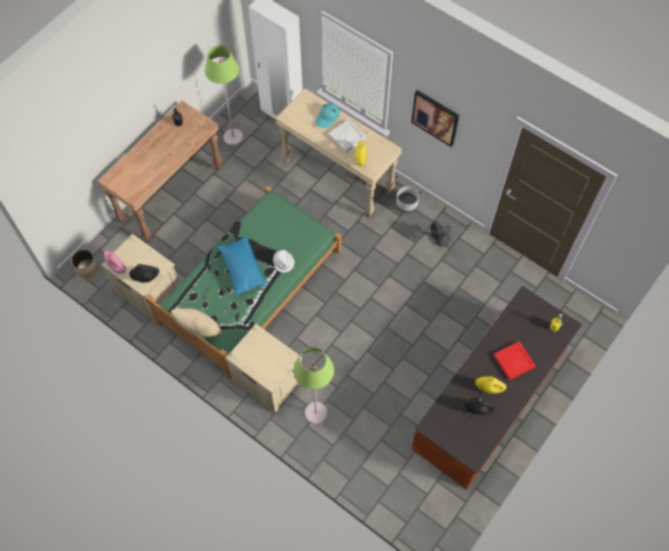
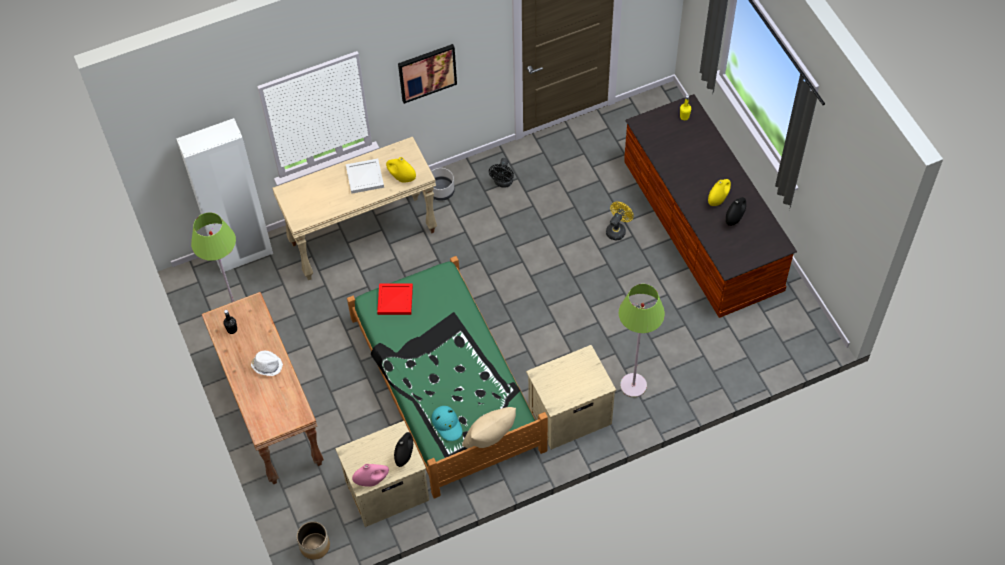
camera: 60 degrees left, 5 degrees down
(242, 269) = (440, 366): blue pillow -> none
(283, 262) = (457, 322): white hat -> white hat (267, 365)
(327, 117) = (327, 183): turquoise hat -> turquoise hat (447, 424)
(447, 338) = (617, 230): none -> yellow fan
(514, 360) = (700, 165): red tray -> red tray (394, 299)

